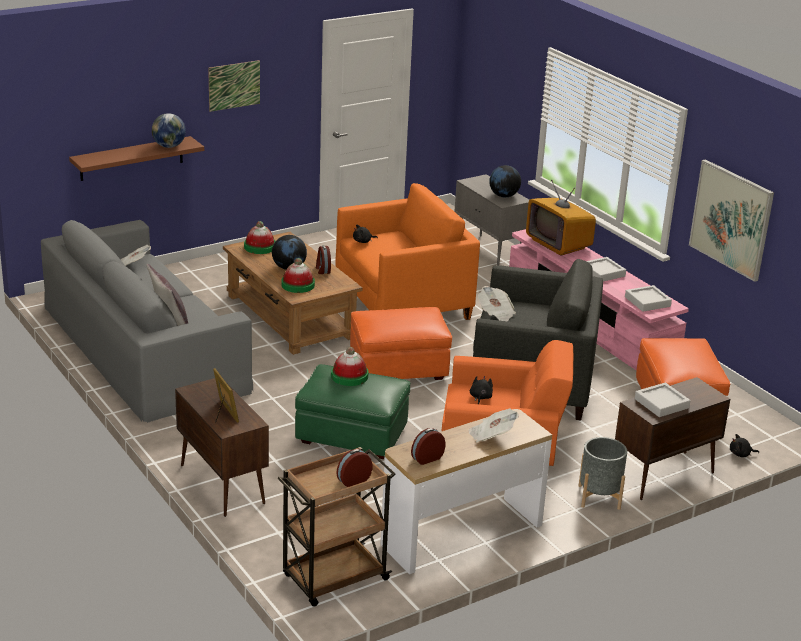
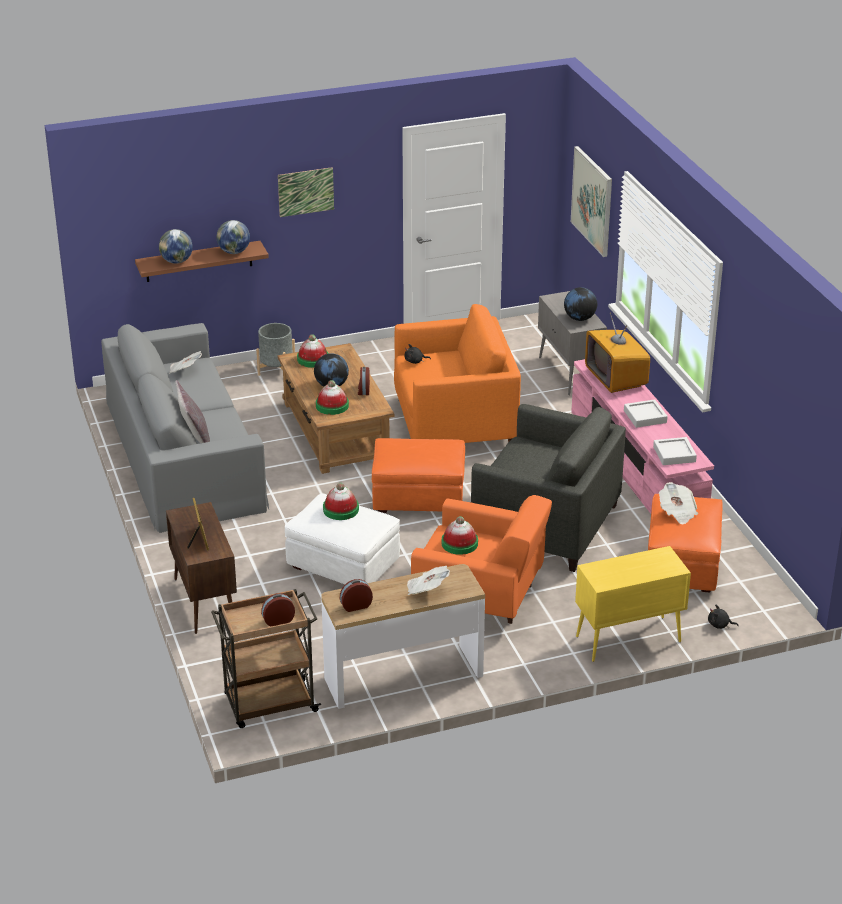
camera: 15 degrees right, 5 degrees up
(114, 156) = (176, 261): none -> globe
(351, 435) = (343, 565): green ottoman -> white ottoman
(480, 397) = (459, 543): black plush toy -> hat
(496, 314) = (509, 455): newspaper -> newspaper (677, 512)
(599, 497) = (553, 654): grey planter -> grey planter (276, 370)
(661, 403) = (617, 571): grey tray -> none
(662, 476) = (627, 639): brown cabinet -> yellow cabinet
(731, 219) = (752, 382): picture -> picture (592, 201)

